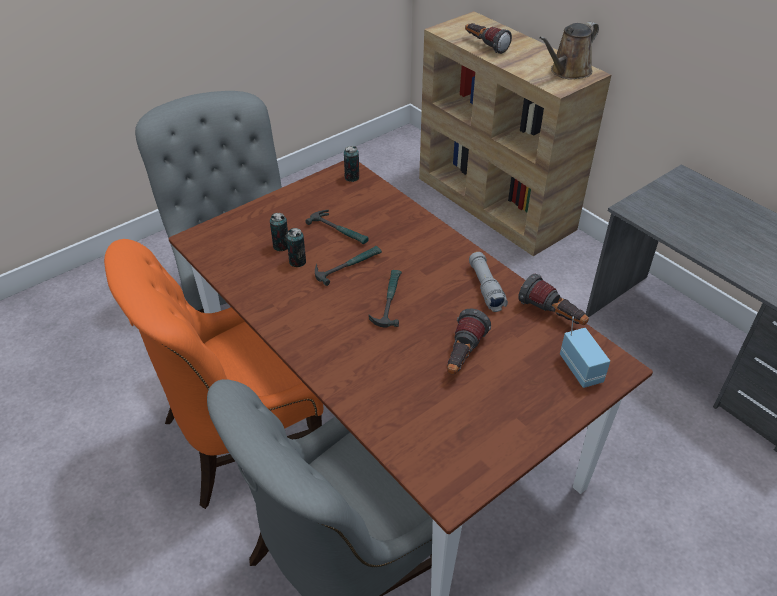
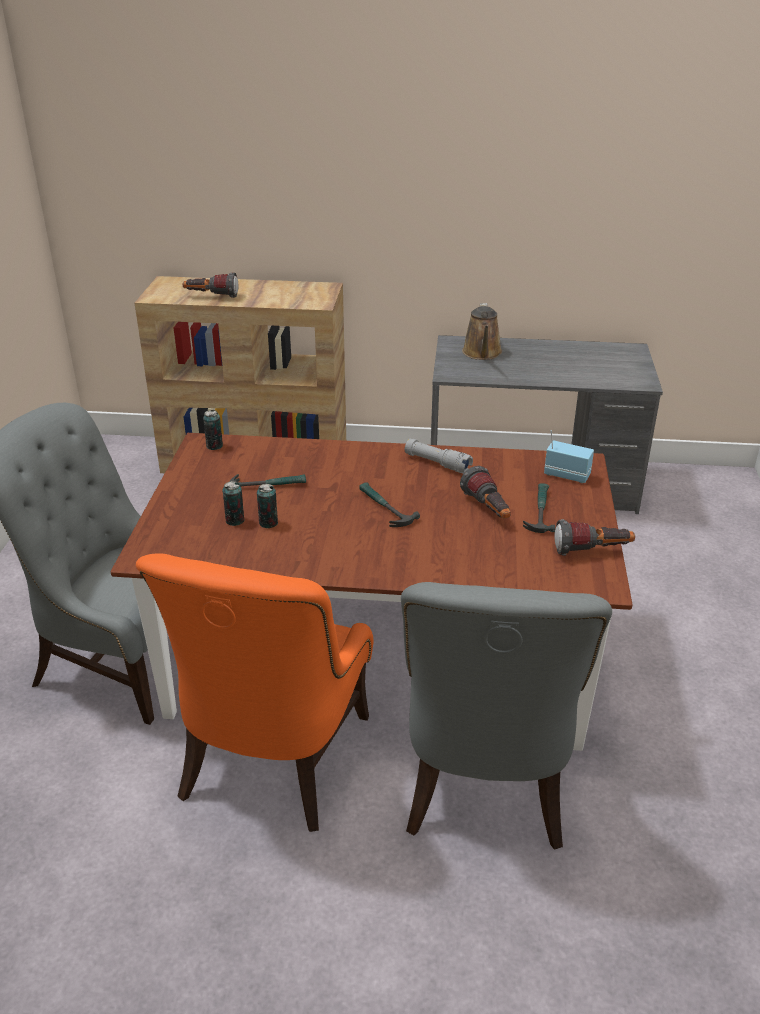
camera: 45 degrees left, 10 degrees down
(348, 266) = (315, 504): hammer -> hammer (539, 511)
(552, 315) = (504, 456): flashlight -> flashlight (592, 551)
(568, 72) = (309, 291): brown watering can -> brown watering can (482, 353)

